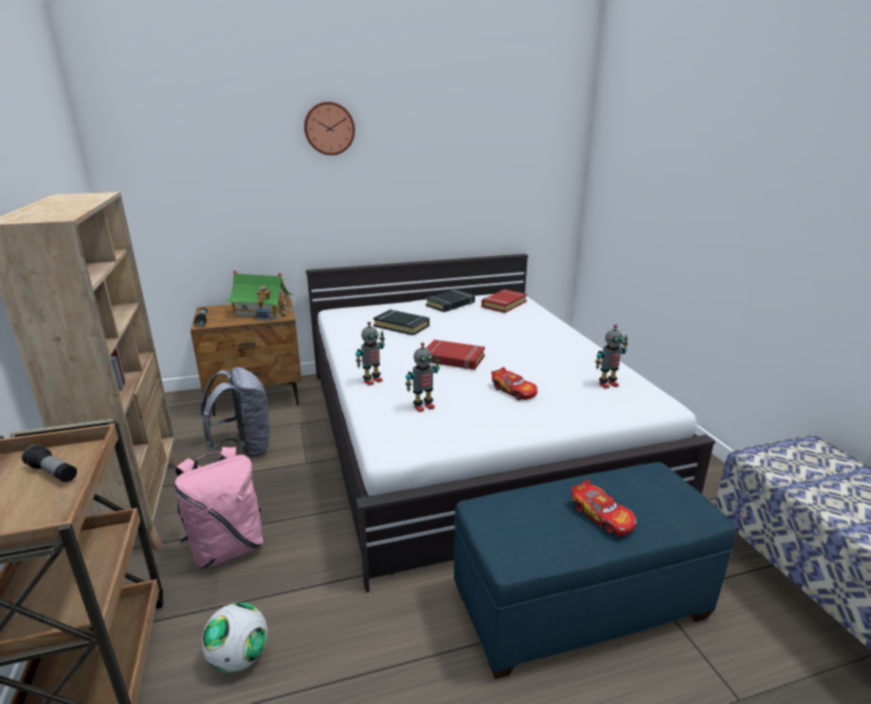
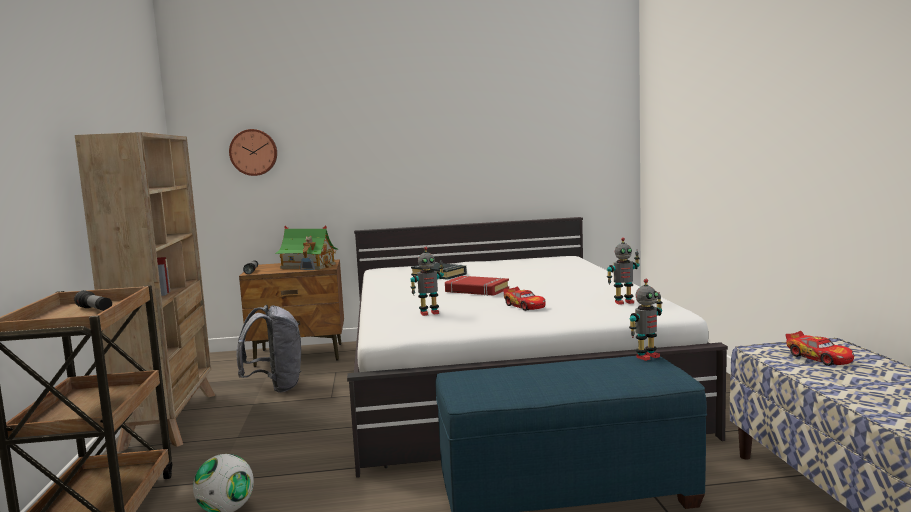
camera: 10 degrees right, 15 degrees down
(227, 548) = (238, 447): pink backpack -> none
(329, 128) = (379, 99): wall clock -> wall clock (253, 152)
(372, 381) = (391, 302): toy robot -> toy robot (646, 356)
(450, 304) = (497, 262): black book -> none
(503, 304) = (552, 261): red book -> none
(602, 516) = (569, 378): toy car -> toy car (819, 358)

